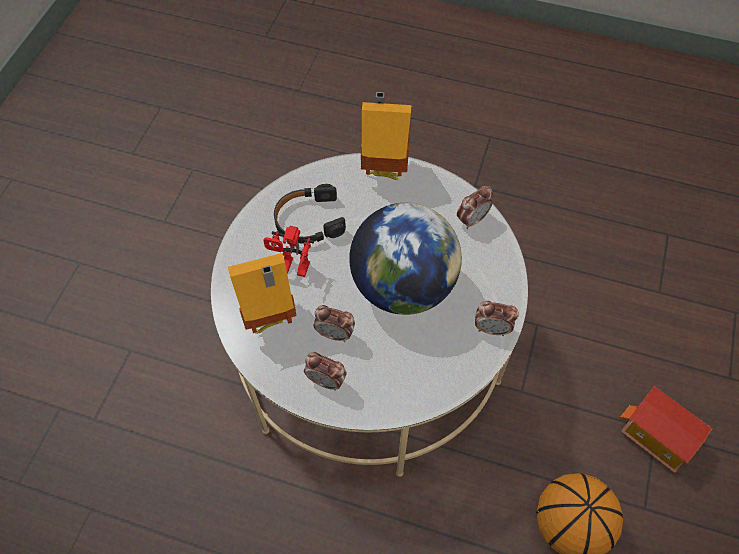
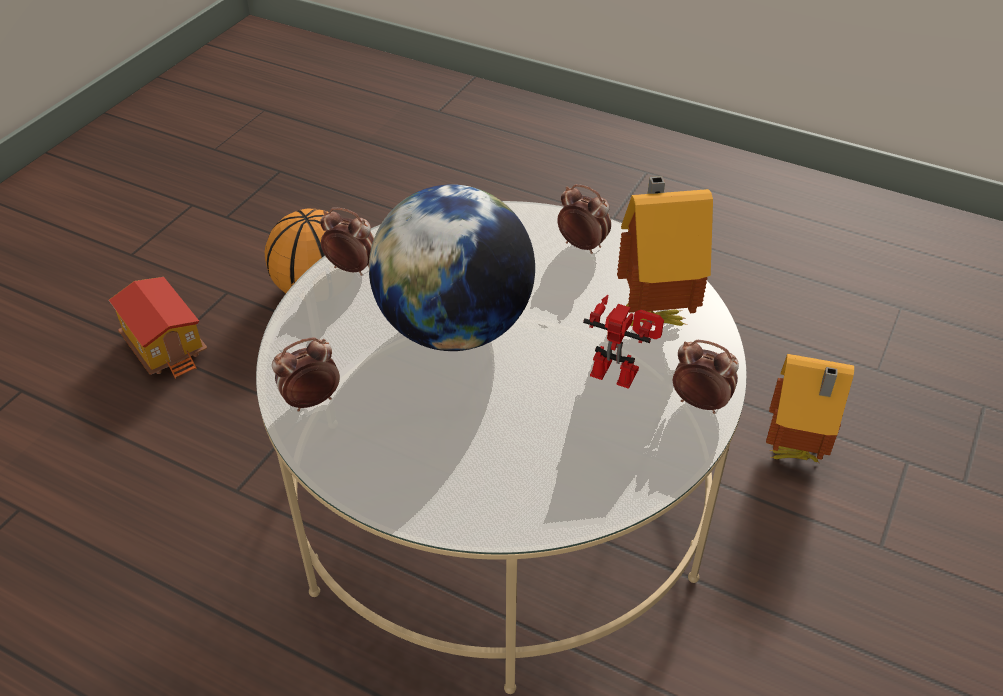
camera: 170 degrees left, 15 degrees down
(308, 221) = (586, 436): black headphones -> none
(335, 334) = (563, 287): alarm clock -> alarm clock (699, 403)
(384, 168) = (431, 510): toy house -> toy house (793, 453)

